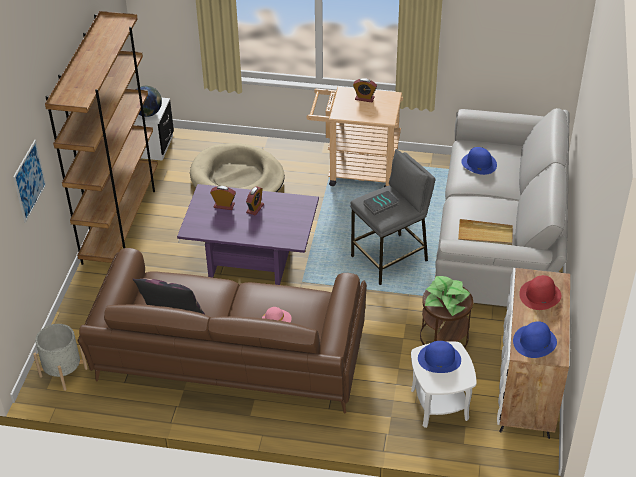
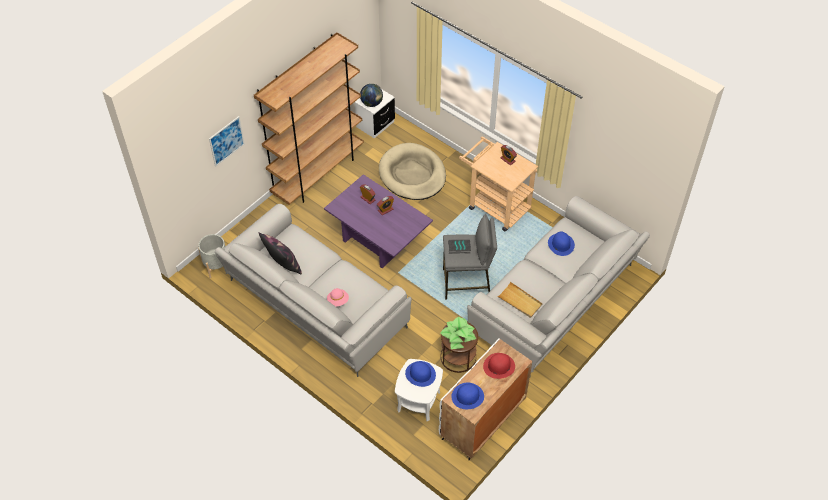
camera: 30 degrees right, 10 degrees up
(228, 360) = (314, 305): brown sofa -> grey sofa

